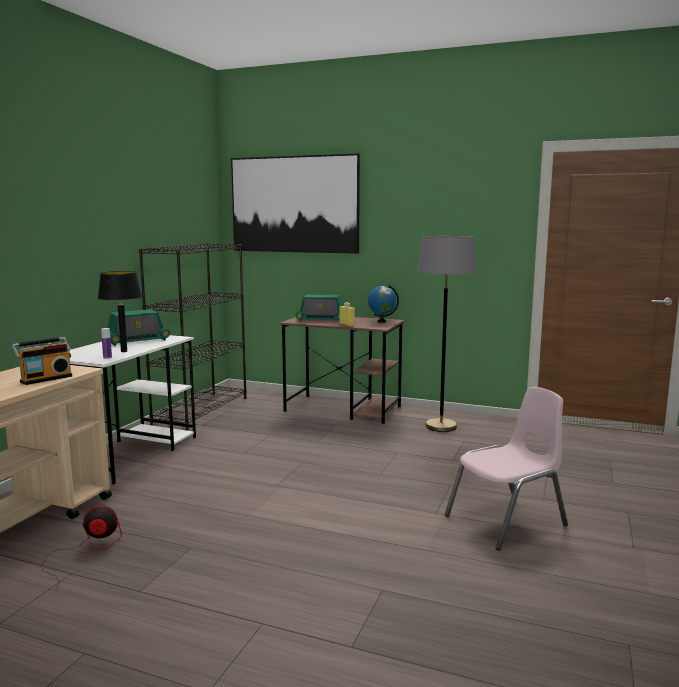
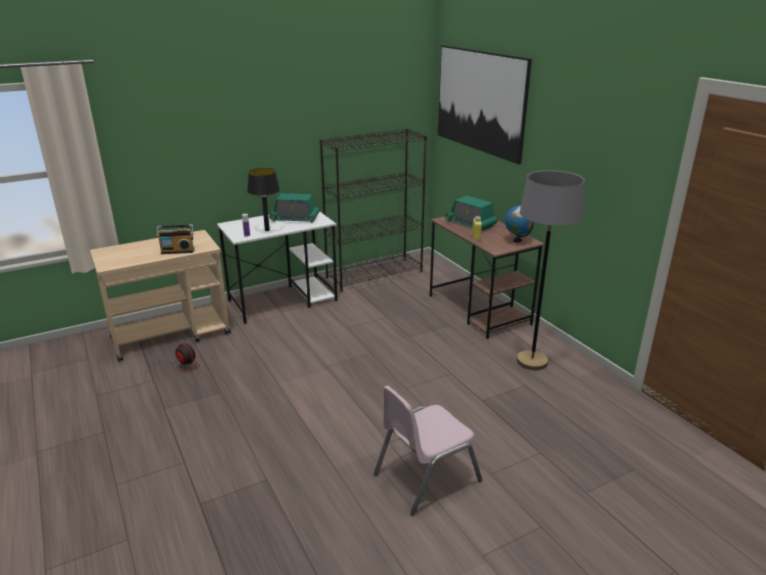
camera: 40 degrees right, 15 degrees up
(507, 521) = (426, 477): pink chair -> pink chair turned 135 degrees clockwise

